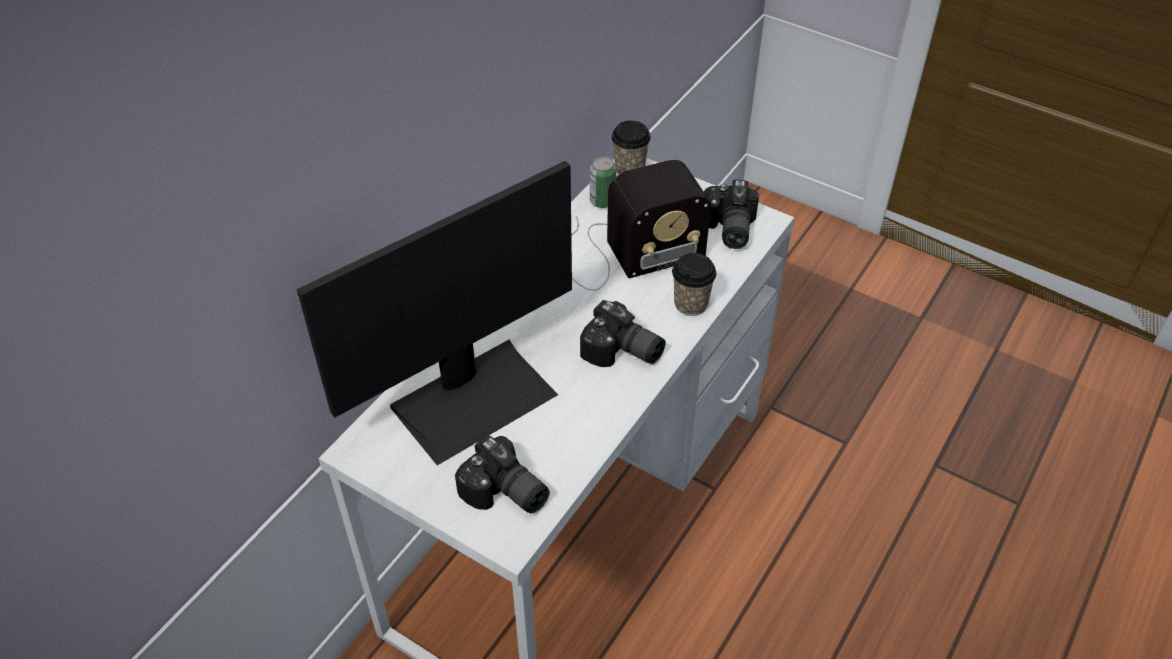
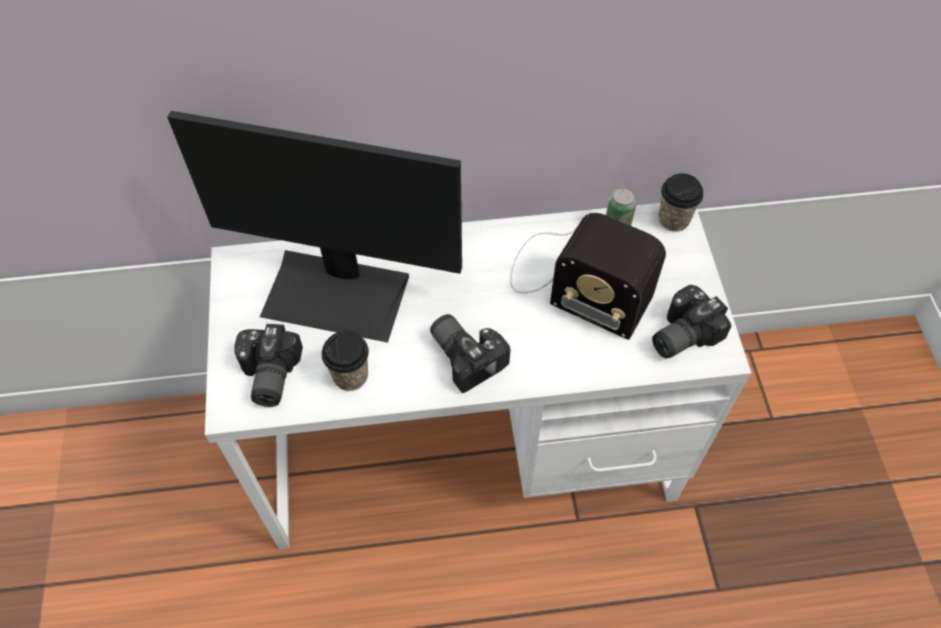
camera: 50 degrees right, 10 degrees up
(622, 353) = (468, 354): camera -> camera turned 150 degrees clockwise
(690, 304) = (566, 365): cup -> cup (350, 376)

